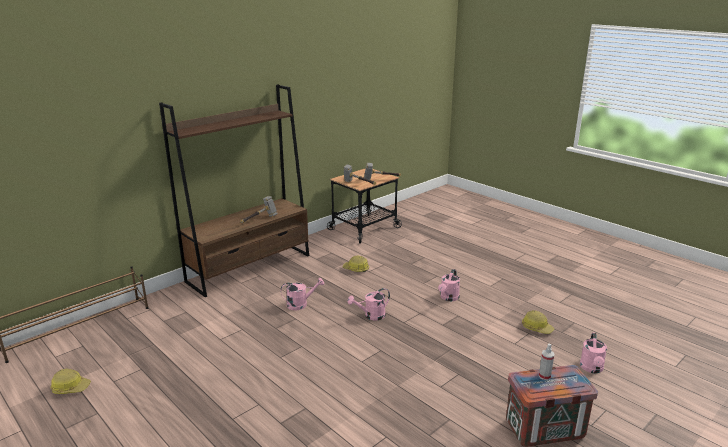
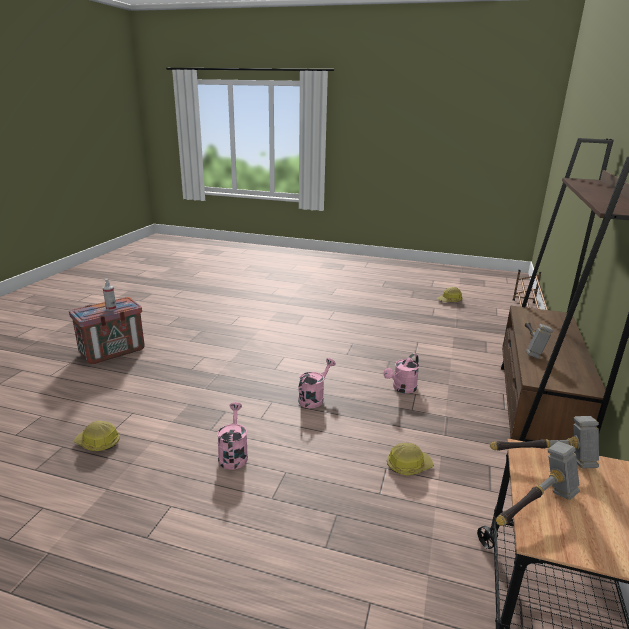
camera: 150 degrees right, 0 degrees up
(592, 369) = (43, 408): pink watering can -> none

